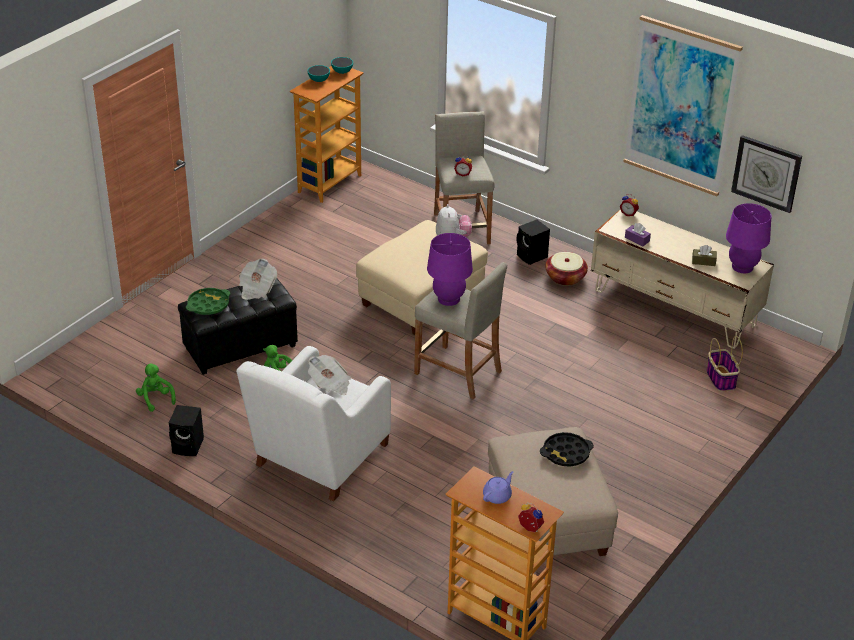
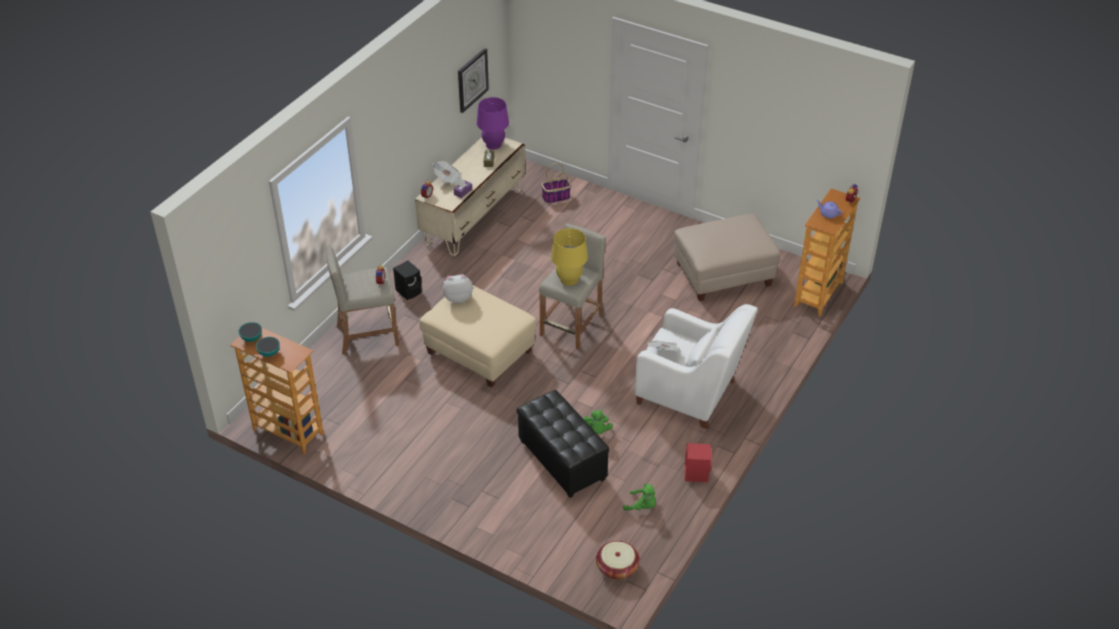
camera: 95 degrees left, 5 degrees up
(155, 398) = (642, 506): green plush toy -> green plush toy turned 120 degrees counterclockwise
(189, 446) = (696, 473): black speaker -> red speaker
(208, 305) = (572, 442): green tray -> none
(256, 289) = (543, 414): newspaper -> newspaper (448, 180)
(448, 299) = (569, 279): purple table lamp -> yellow table lamp
(565, 277) = (438, 272): basket -> basket (617, 567)
(566, 453) = (711, 231): black tray -> none
(681, 106) = (427, 91): picture -> none

